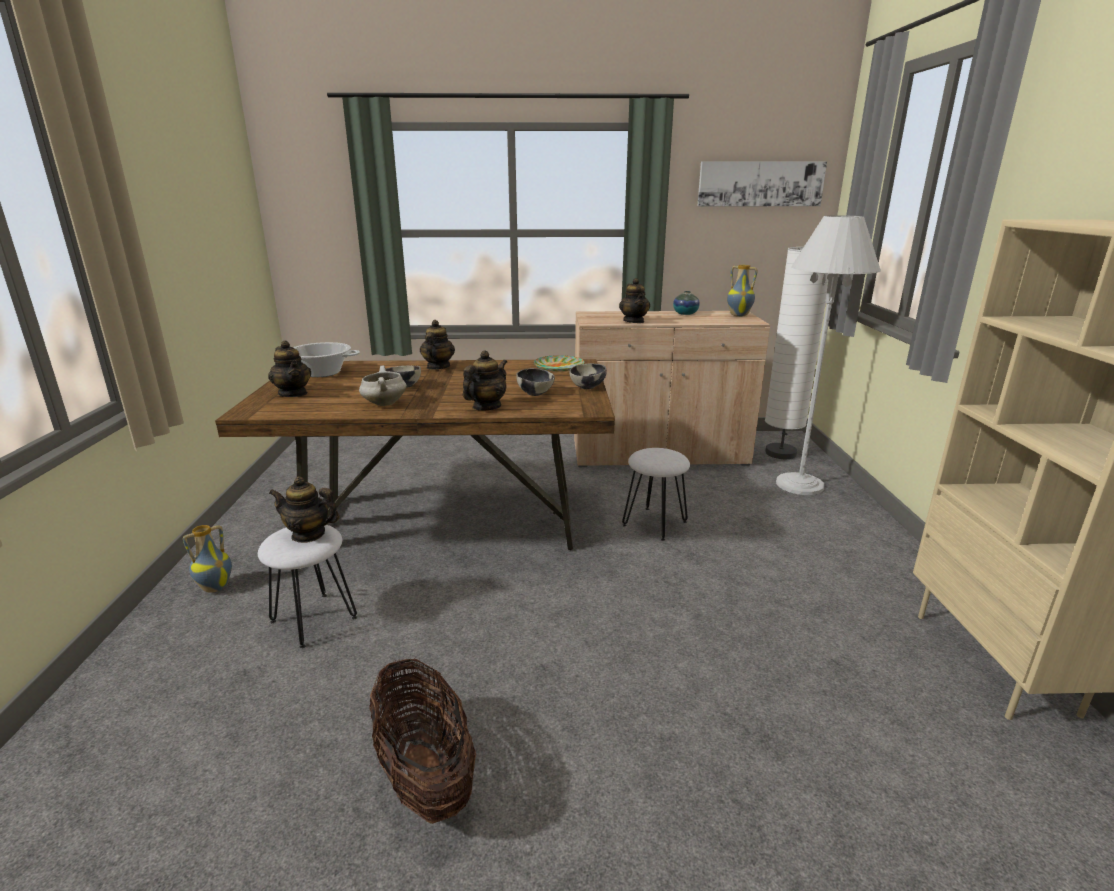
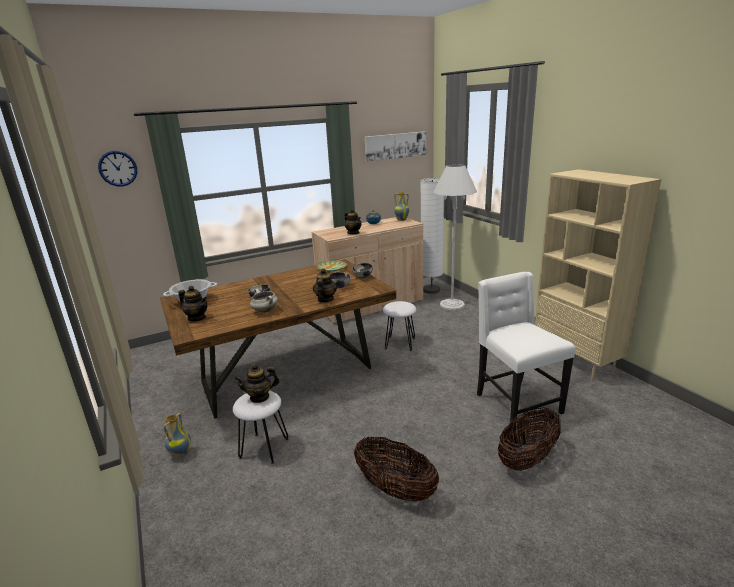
camera: 25 degrees left, 0 degrees up
(307, 176) = (118, 168): none -> wall clock
(438, 367) = (262, 282): teapot -> none
(720, 832) = (527, 458): none -> basket
(786, 703) = (516, 403): none -> white chair

